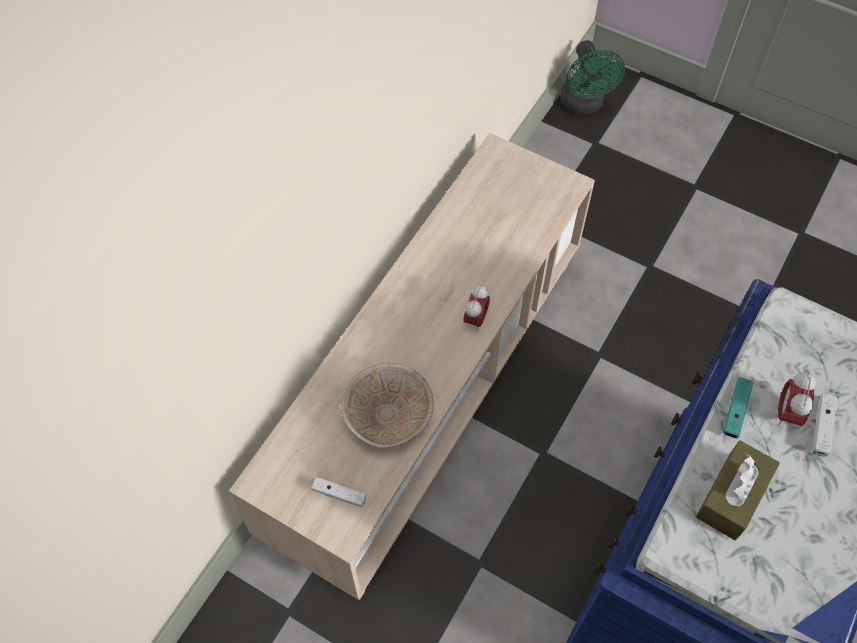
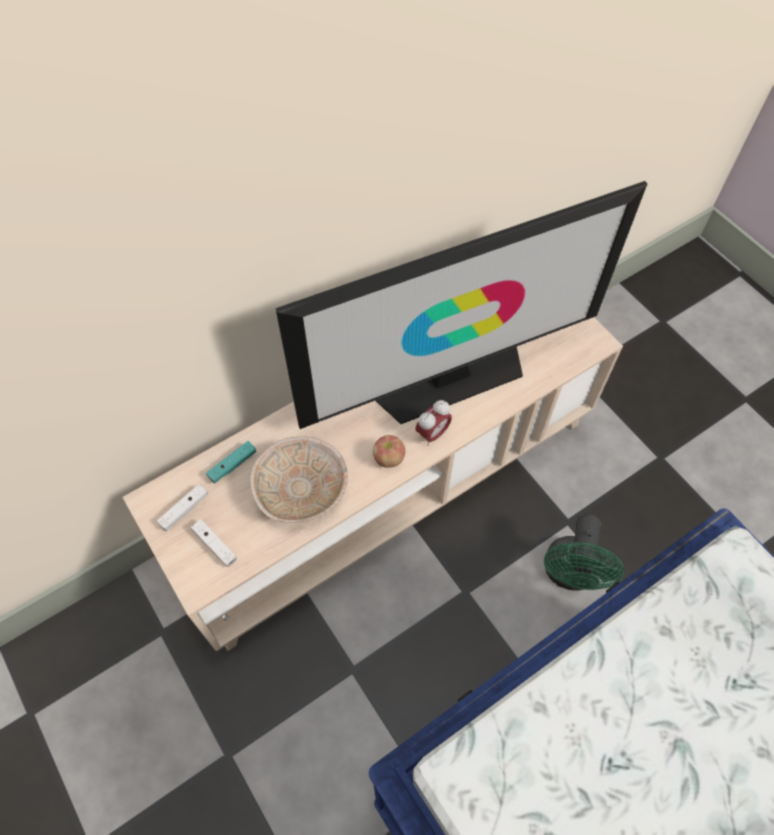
camera: 25 degrees right, 0 degrees up
(449, 356) = (388, 458): none -> apple
(464, 264) = (450, 377): none -> television
(584, 105) = (668, 282): green fan -> green fan (570, 574)
(732, 496) = (558, 746): brown tissue box -> none
(735, 411) = (614, 648): turquoise game controller -> turquoise game controller (232, 465)
(787, 413) = (677, 678): alarm clock -> none
(821, 428) = (712, 715): white game controller -> white game controller (184, 510)

